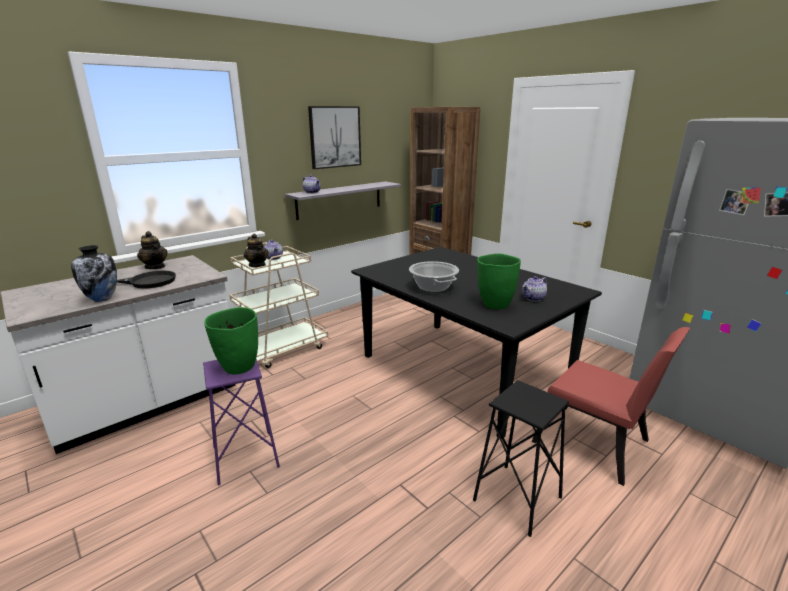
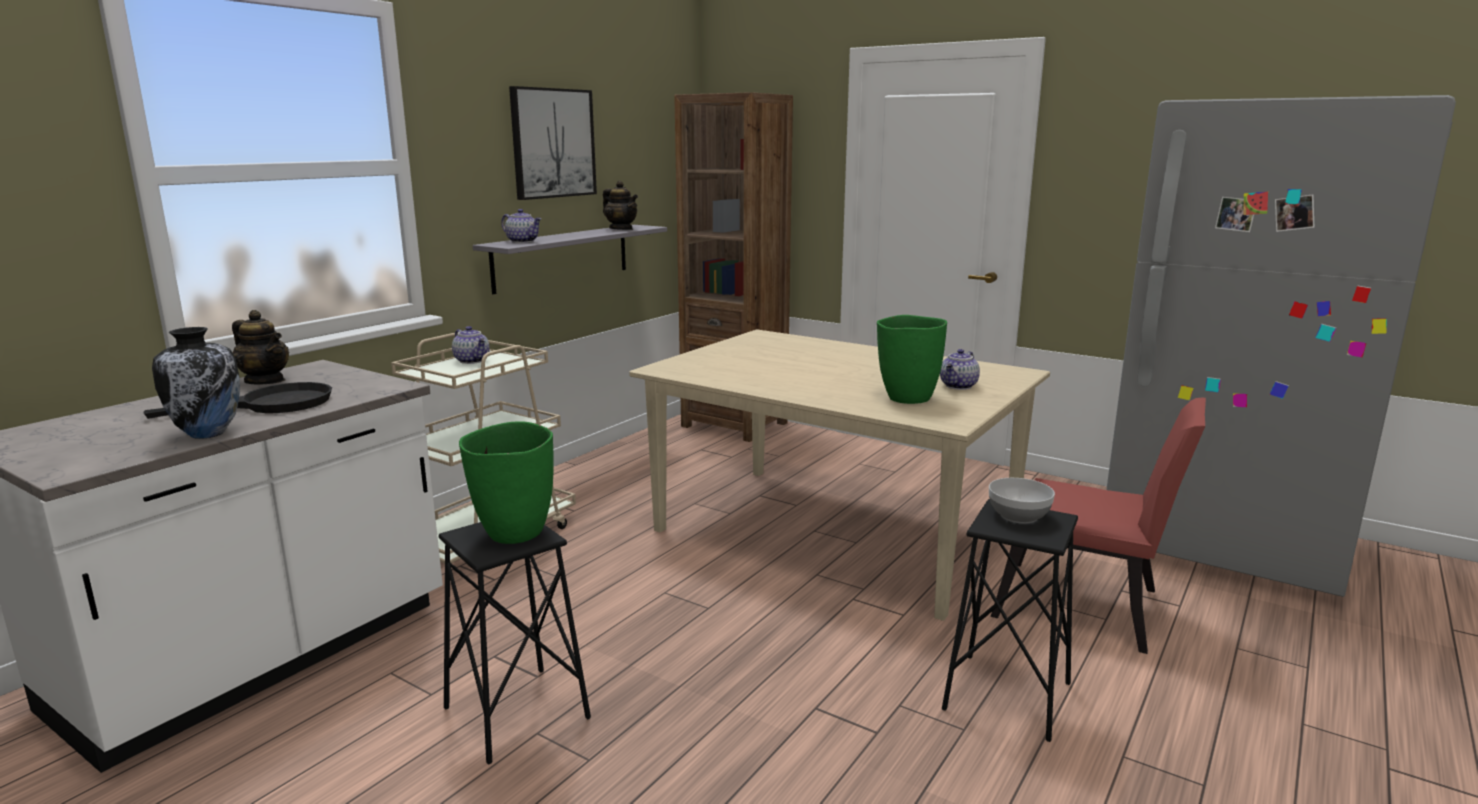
camera: 15 degrees left, 5 degrees down
(245, 457) = (516, 713): purple stool -> black stool
(257, 265) = (451, 373): teapot -> teapot (621, 229)
(433, 287) = (792, 384): cooking pot -> none
(463, 371) = (835, 533): black dining table -> beige dining table
(528, 395) = (1018, 515): none -> bowl

